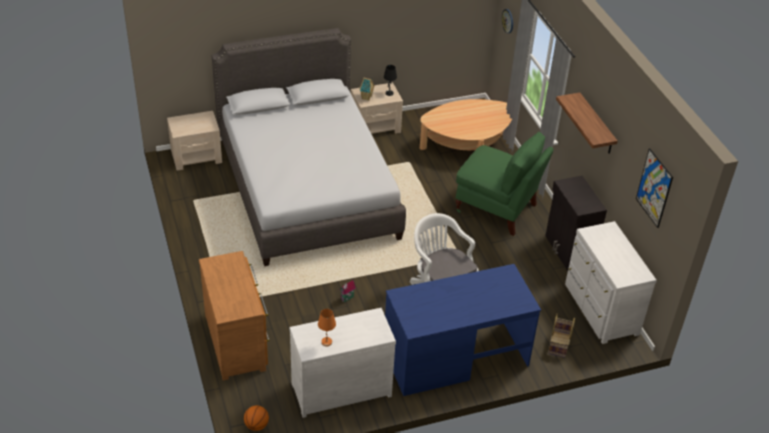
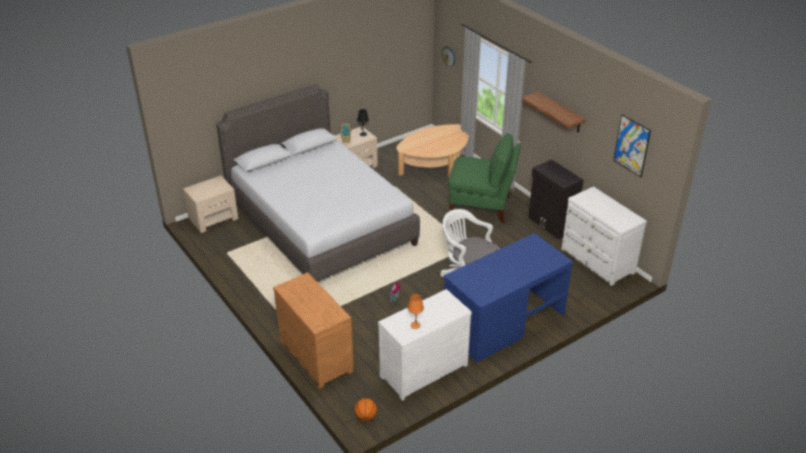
camera: 15 degrees left, 5 degrees down
(559, 344) = (579, 293): basket -> none

